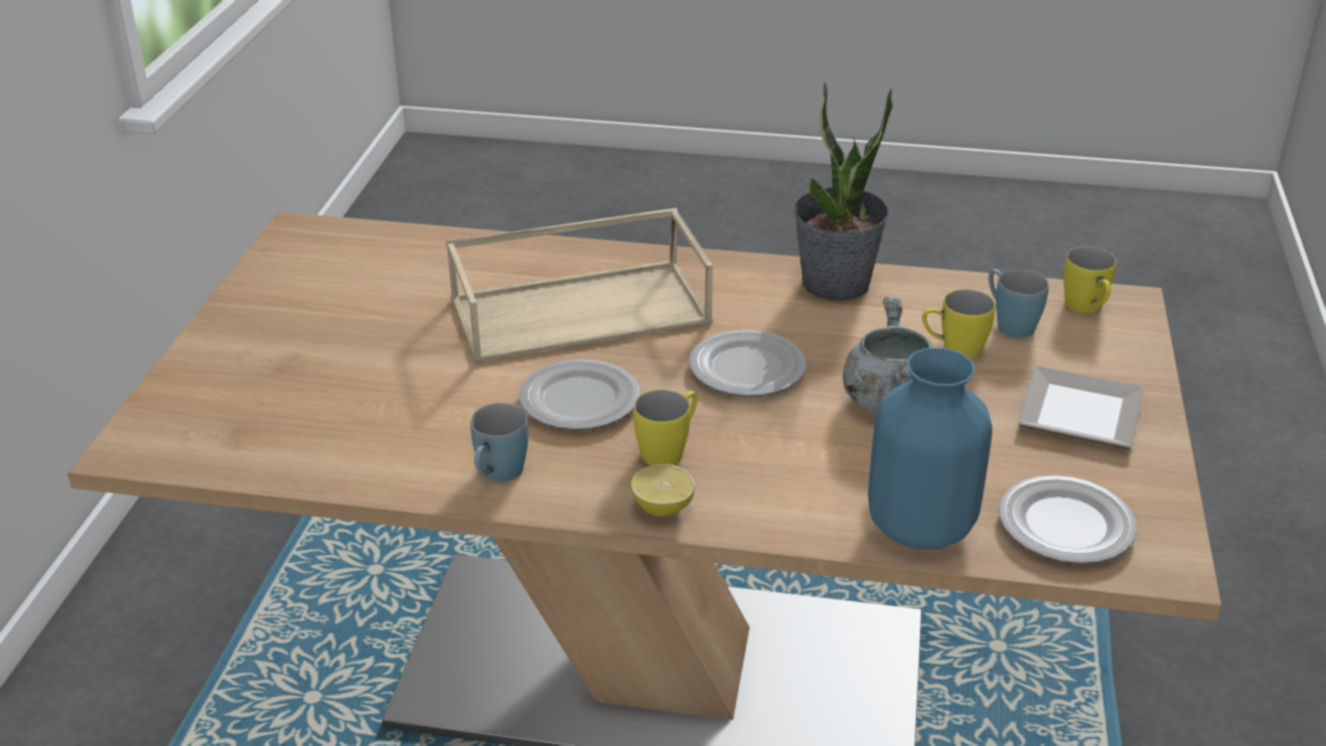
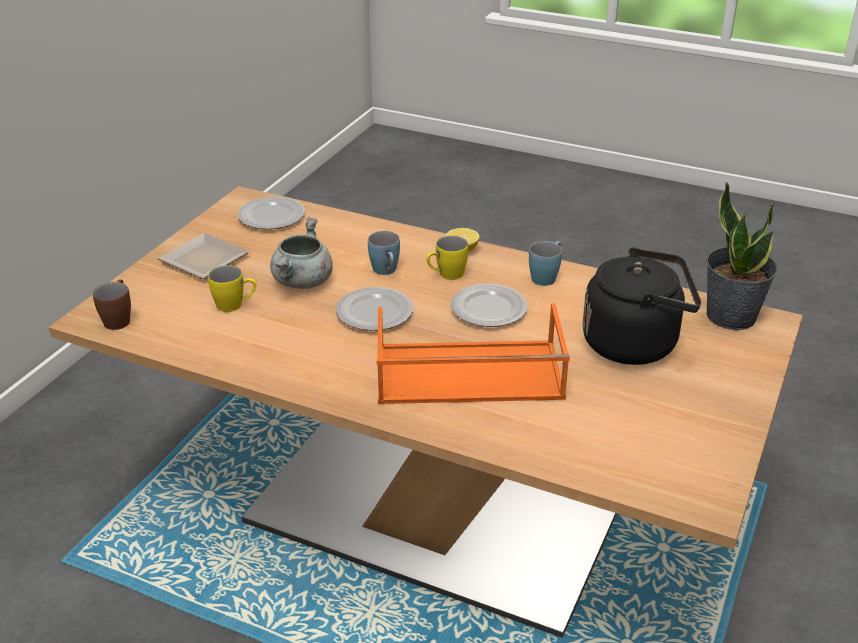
camera: 165 degrees left, 0 degrees up
(353, 382) = (635, 343): none -> black kettle
(582, 309) = (467, 374): beige tray -> orange tray
(835, 284) = (269, 365): potted plant -> potted plant (731, 315)
(922, 526) = (339, 226): blue vase -> none
(1009, 323) = (181, 317): blue mug -> blue mug (386, 271)
(1087, 309) = (118, 318): yellow mug -> brown mug

